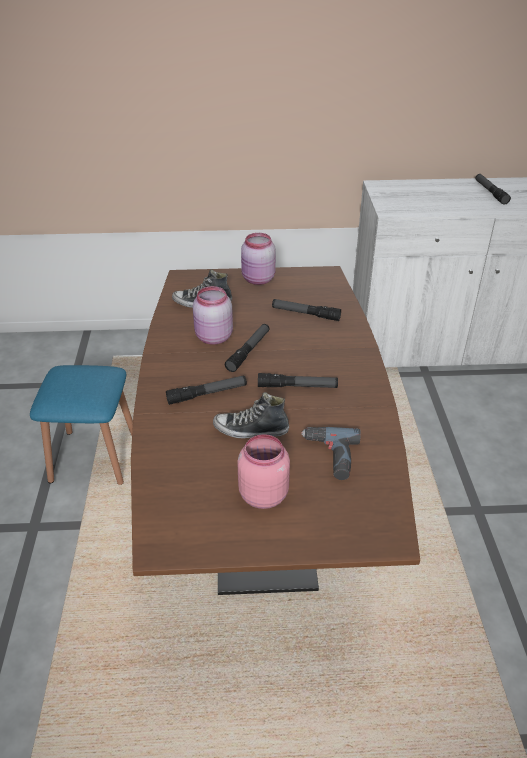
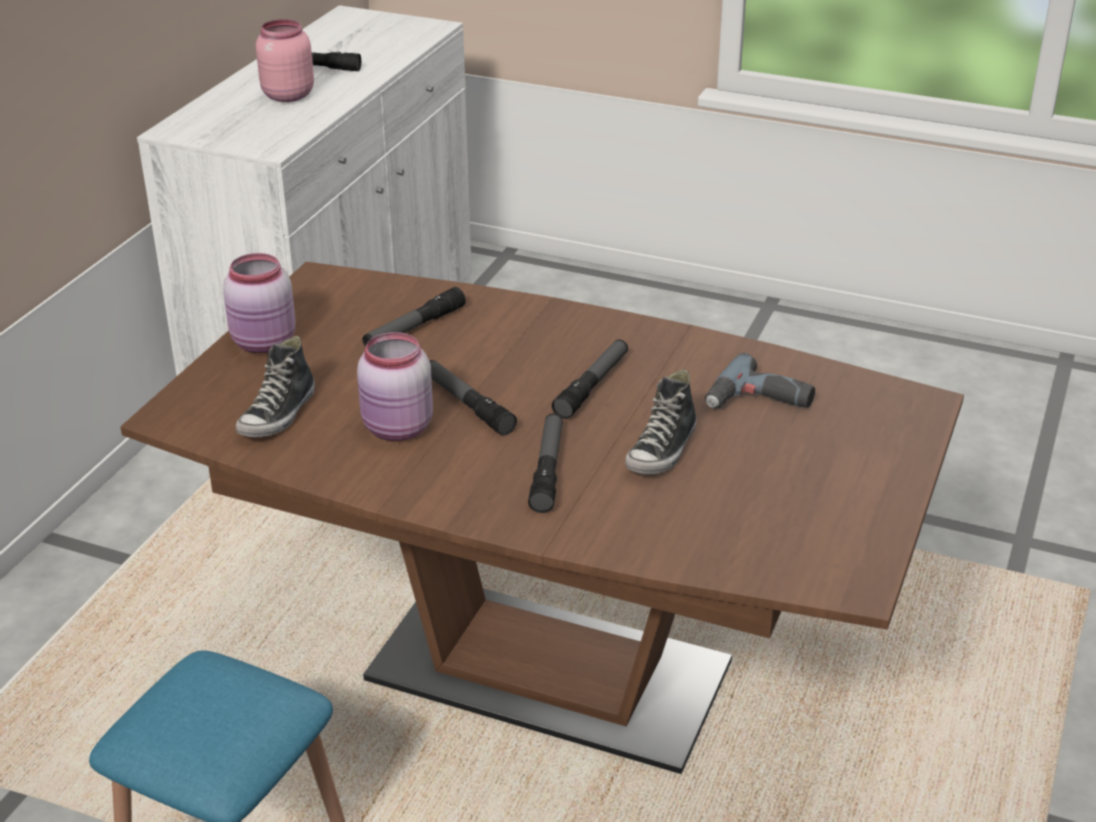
camera: 65 degrees left, 5 degrees down
(263, 494) = (800, 474): pink jar -> pink jar (286, 95)

